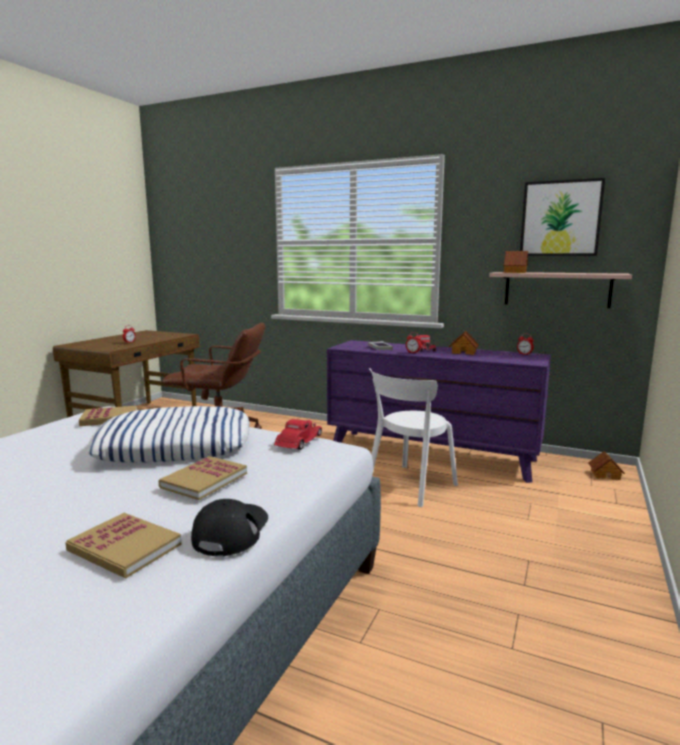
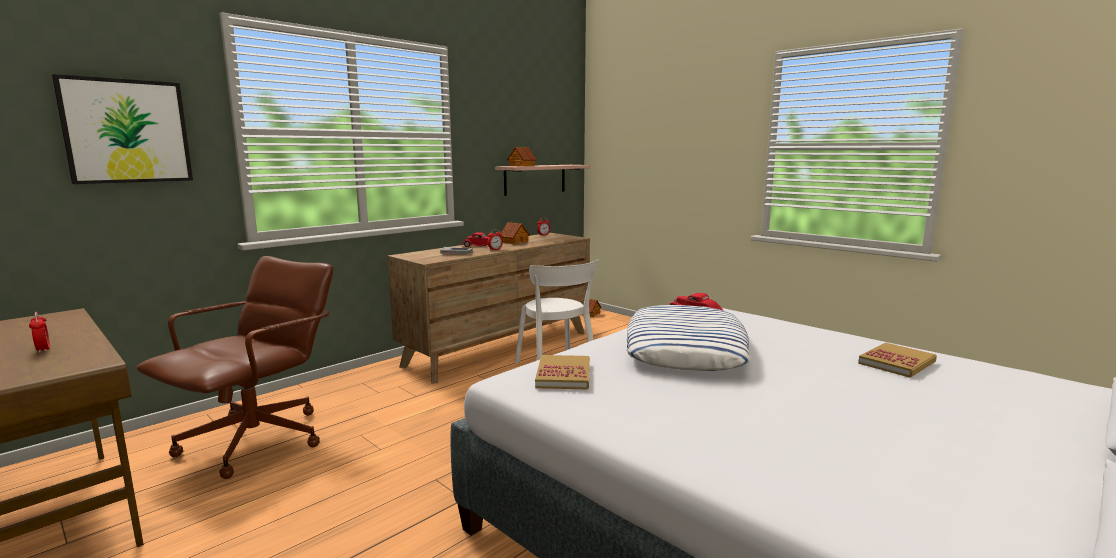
camera: 70 degrees left, 0 degrees up
(204, 480) = (782, 339): book -> none
(231, 531) = (860, 339): black cap -> none
(431, 454) = (500, 348): purple dresser -> brown dresser
(560, 218) = (533, 120): picture -> picture (127, 131)

